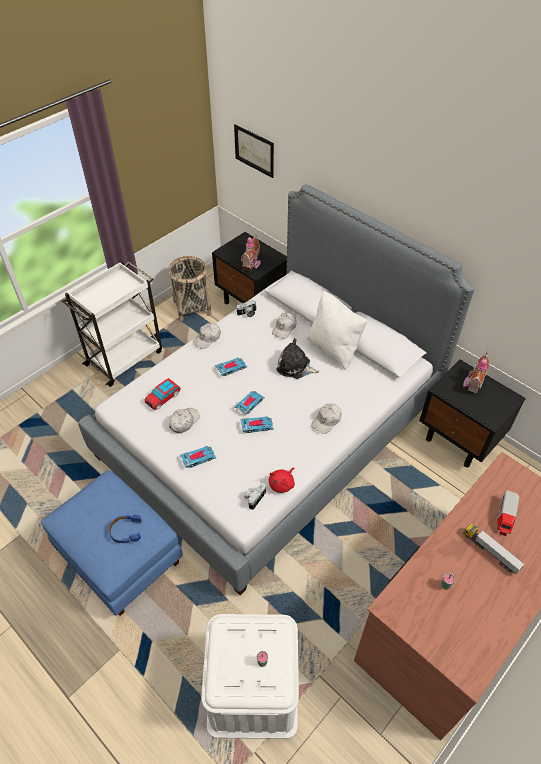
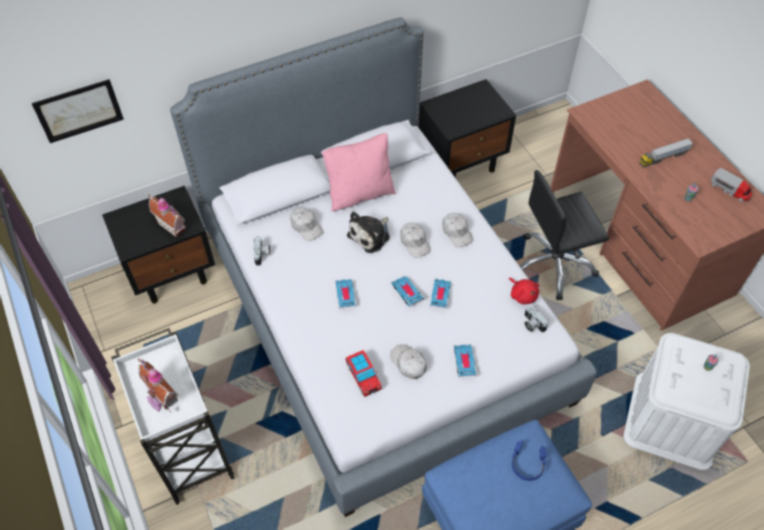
camera: 70 degrees left, 5 degrees up
(192, 307) = (140, 342): basket -> none
(207, 338) = (284, 307): white cap -> white cap (415, 242)
(333, 348) = (359, 193): white pillow -> pink pillow
(384, 543) = (553, 265): none -> black office chair
(472, 384) = (454, 106): toy house -> toy house (160, 397)
(505, 517) = (633, 135): toy truck -> toy truck (730, 190)

